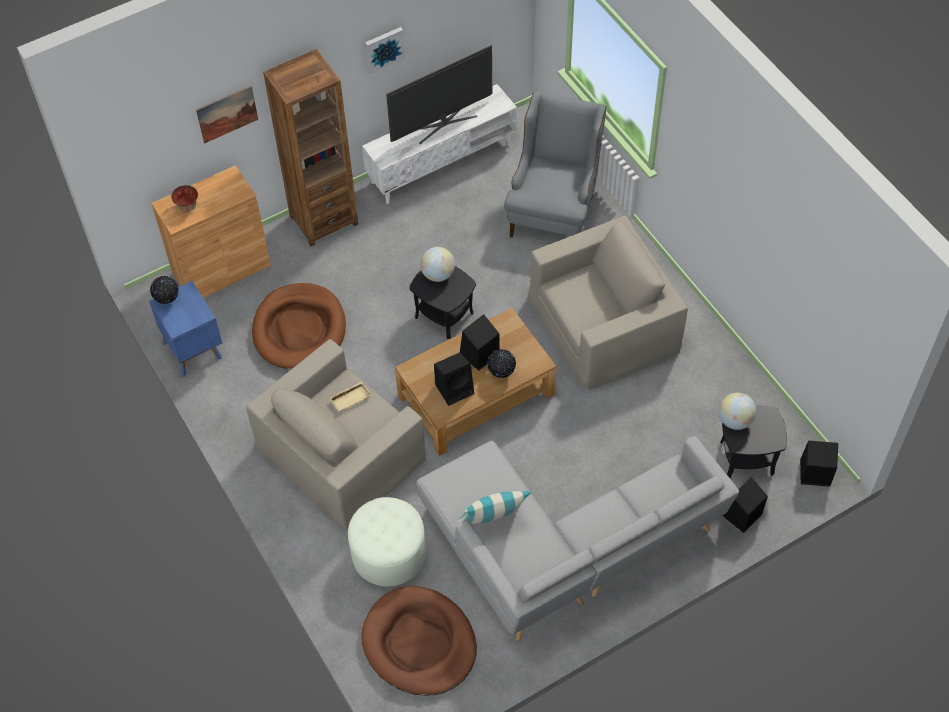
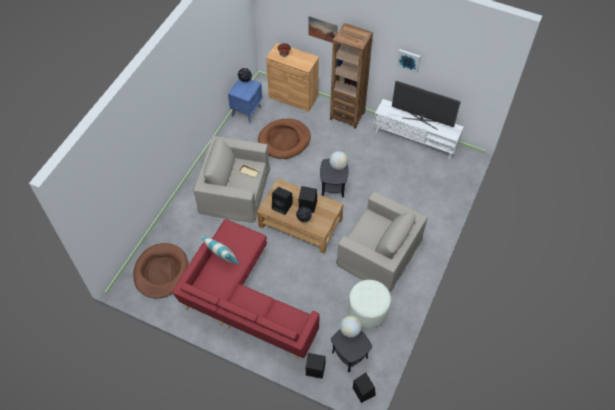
camera: 55 degrees right, 0 degrees up
(389, 553) = (197, 236): white ottoman -> white ottoman (368, 310)
(554, 208) = (428, 196): grey armchair -> none
(563, 550) = (243, 302): grey sofa -> red sofa

